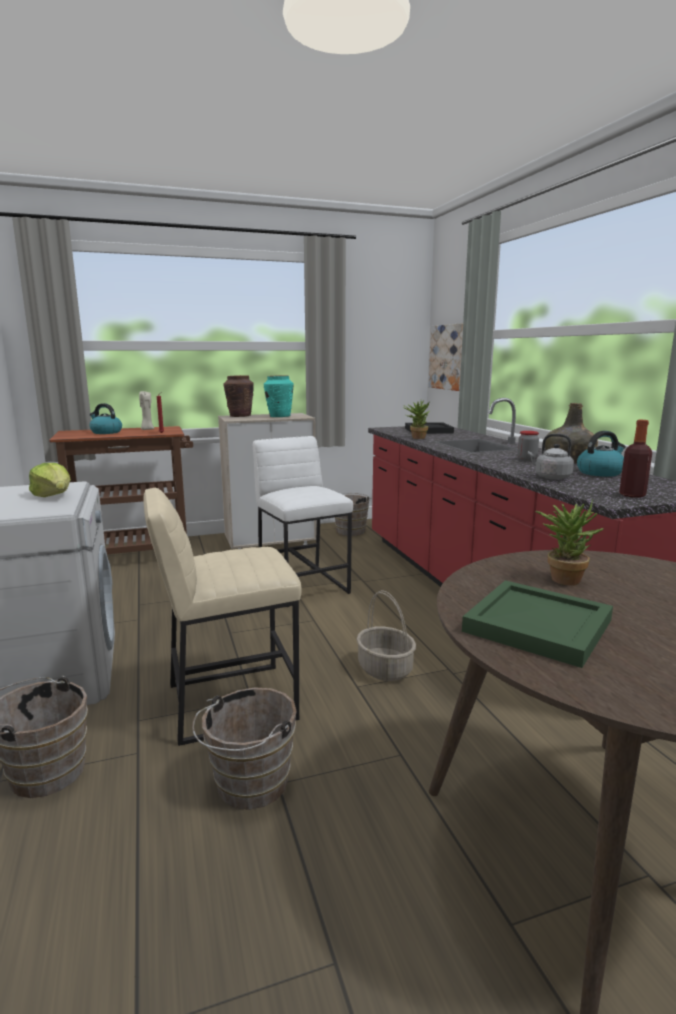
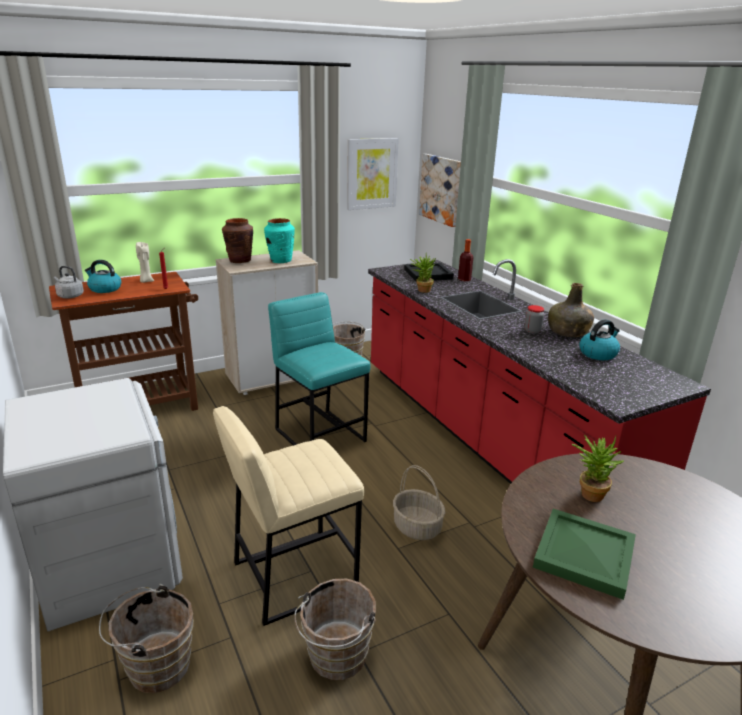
camera: 10 degrees left, 10 degrees up
(53, 496) = (112, 408): lettuce -> none
(302, 585) = (319, 434): white chair -> turquoise chair
(379, 345) = (371, 173): none -> picture
(550, 477) = (560, 364): grey kettle -> grey kettle (69, 296)
(632, 495) = (630, 392): bottle -> bottle (464, 279)

